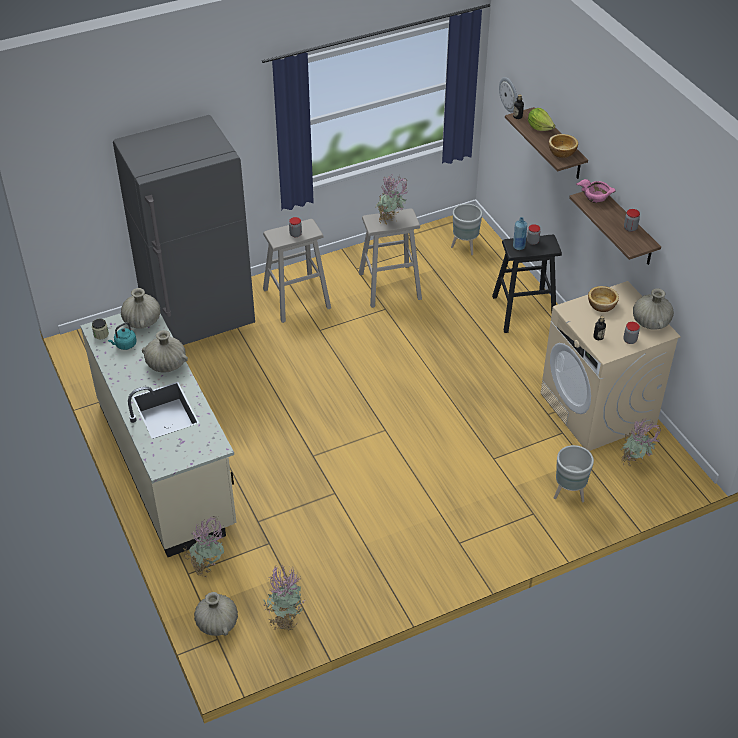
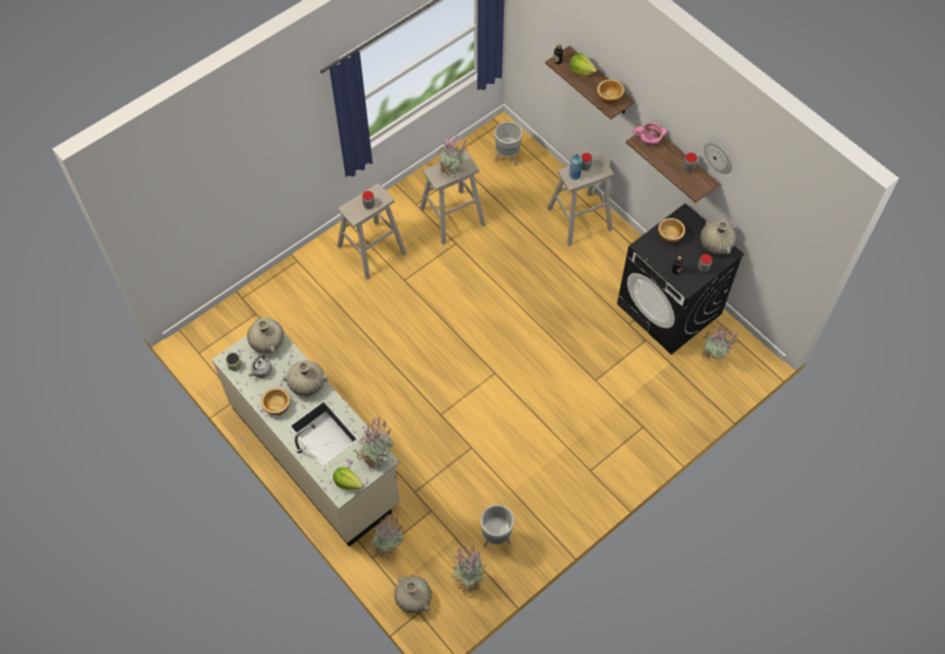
camera: 15 degrees left, 15 degrees up
(124, 345) = (261, 371): turquoise kettle -> grey kettle
(128, 377) = (277, 405): none -> bowl
(171, 459) = (347, 482): none -> lettuce
(199, 320) = (290, 293): grey fridge -> none
(211, 441) = (376, 456): none -> potted plant
(509, 94) = (538, 29): wall clock -> wall clock (718, 157)
(524, 311) = (579, 219): black stool -> beige stool
(568, 493) = (666, 400): grey planter -> grey planter (495, 537)
(598, 409) = (669, 309): beige washing machine -> black washing machine

